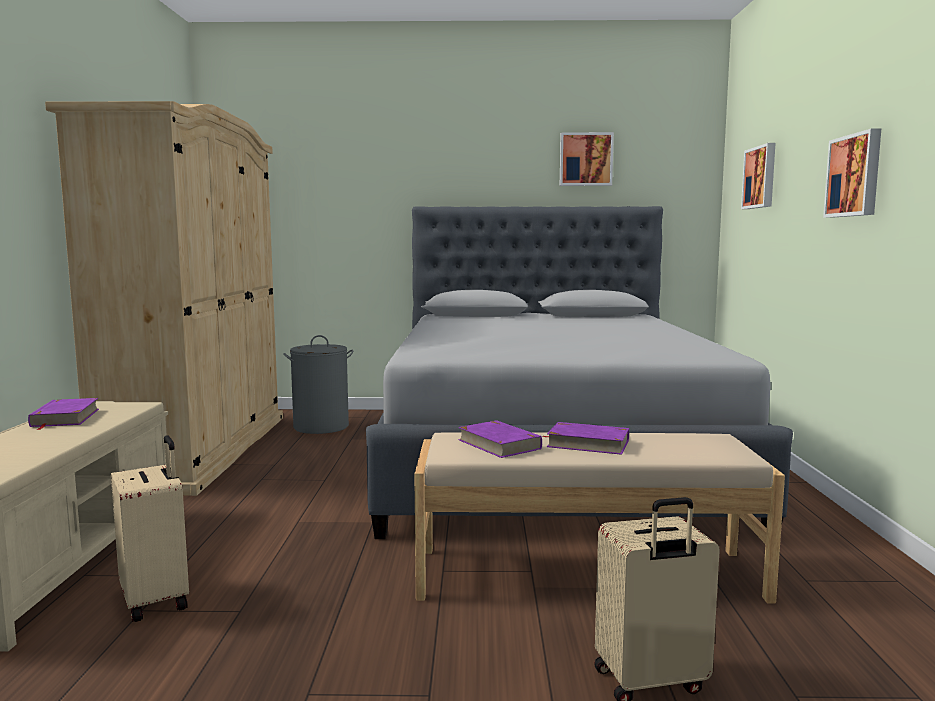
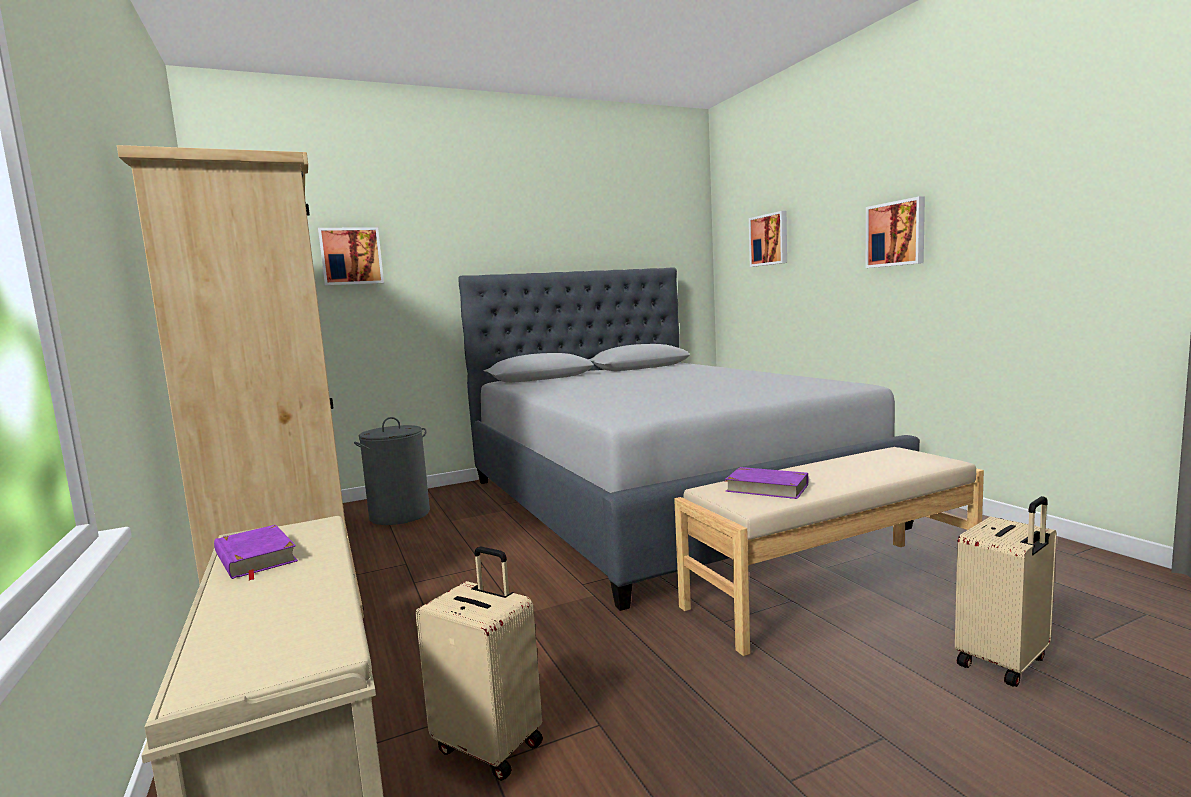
camera: 25 degrees left, 0 degrees up
(585, 159) = (608, 227): picture -> picture (351, 256)
(587, 443) = (828, 473): purple book -> none

